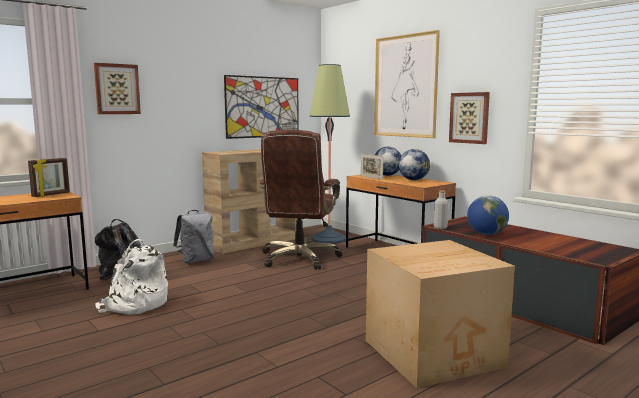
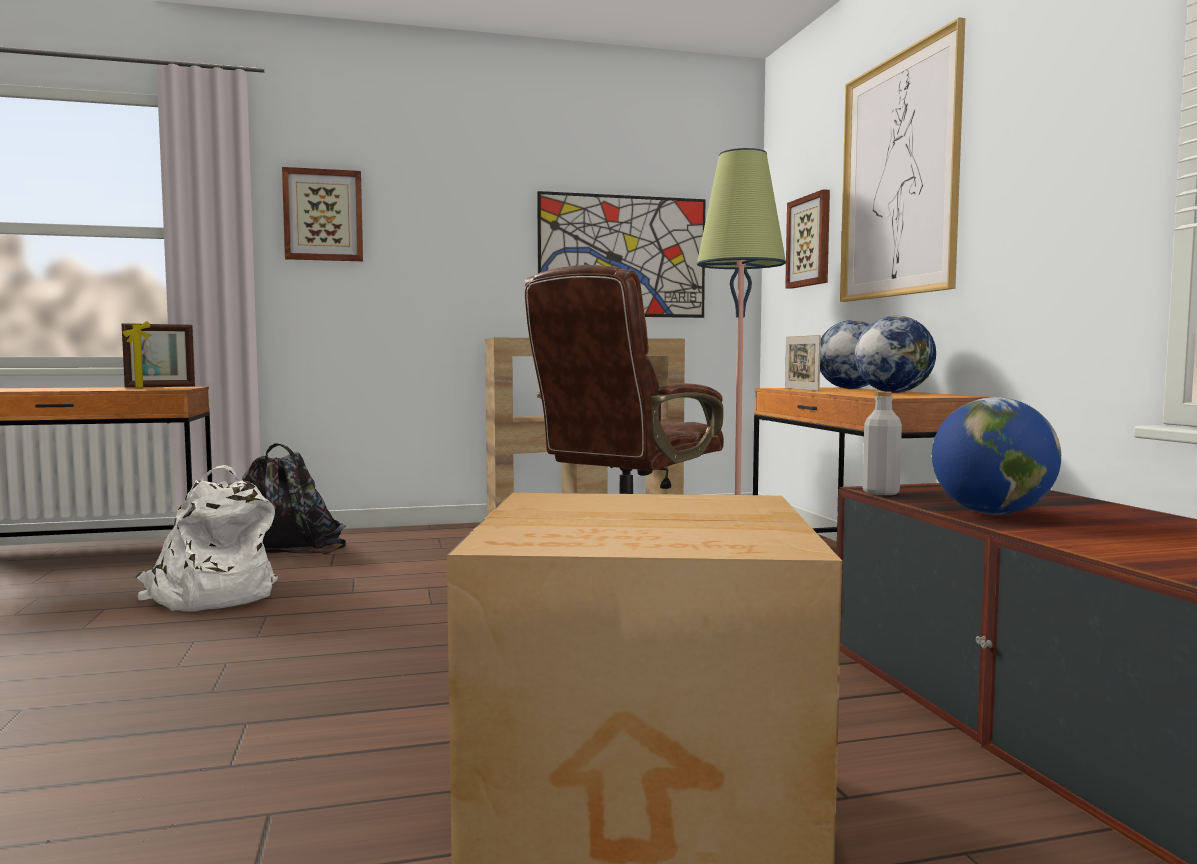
camera: 25 degrees right, 5 degrees down
(196, 260) = (432, 542): grey backpack -> none
(469, 118) = (1030, 221): picture -> picture (810, 241)

